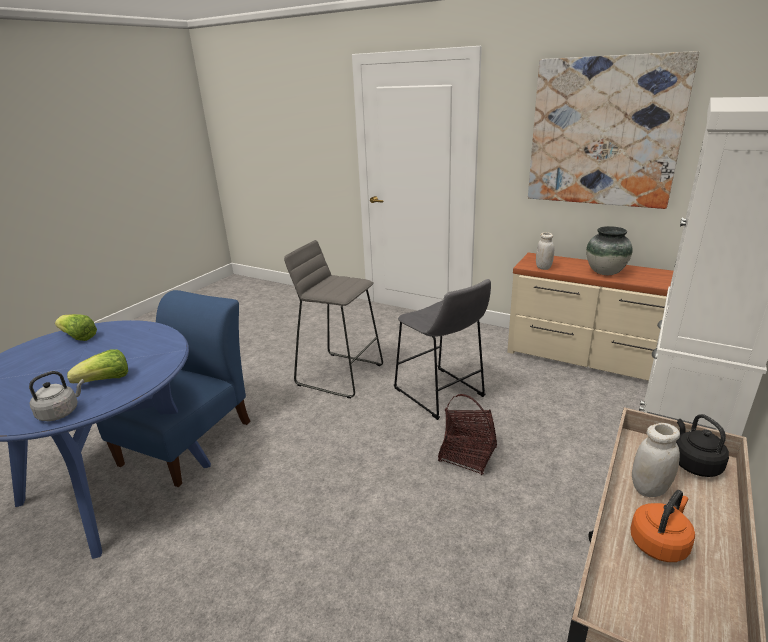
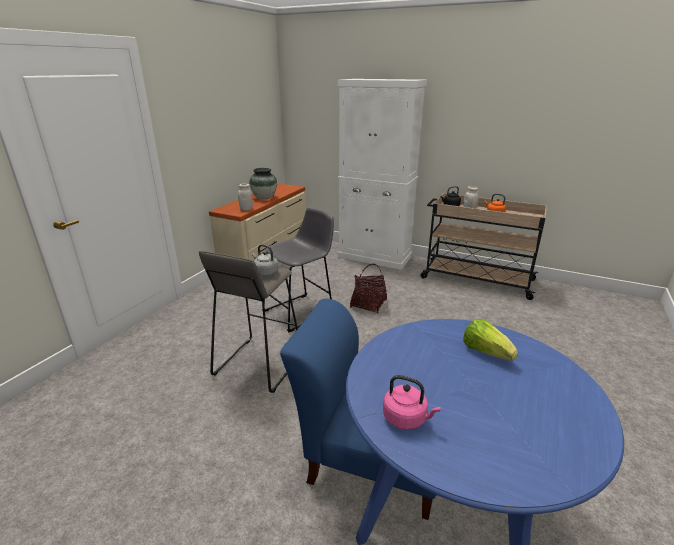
camera: 95 degrees left, 0 degrees up
(61, 412) = (544, 359): grey kettle -> grey kettle (265, 273)
(78, 337) = (406, 419): lettuce -> pink kettle
(603, 133) = (224, 110): picture -> none

